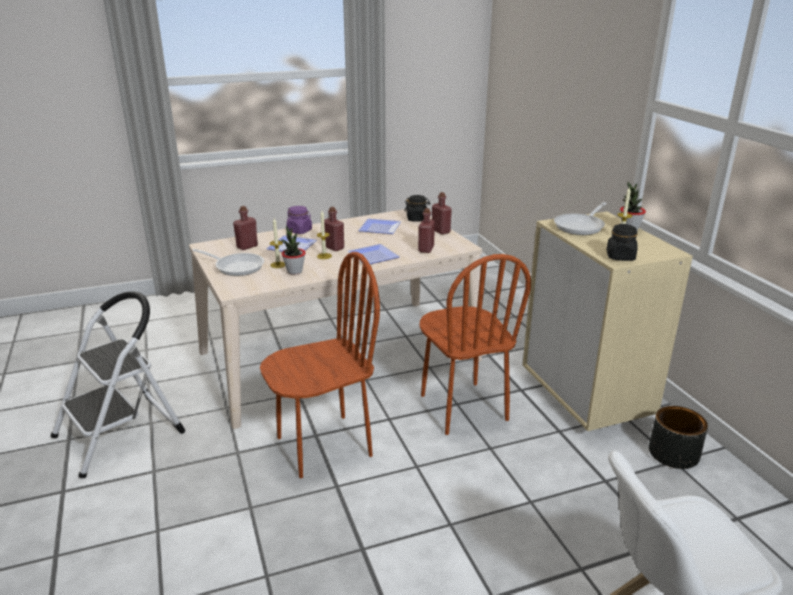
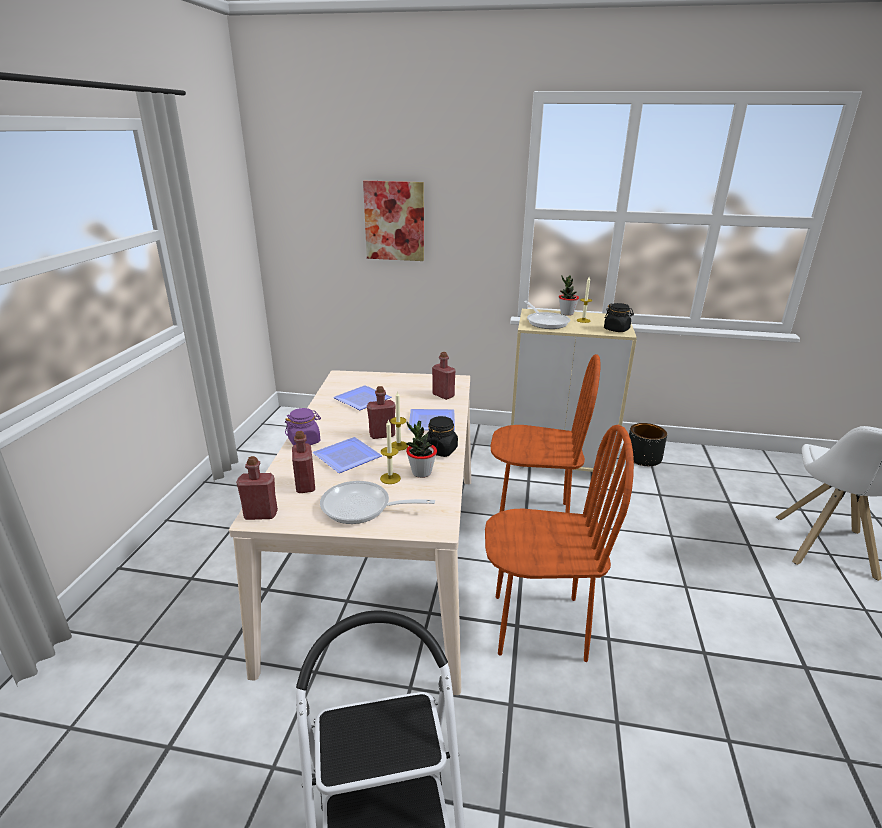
camera: 60 degrees left, 0 degrees up
(236, 266) = (362, 508): frying pan -> frying pan turned 135 degrees counterclockwise
(324, 446) = (539, 625): brown chair -> brown chair turned 90 degrees clockwise
(417, 219) = (364, 378): black jar -> black jar (441, 450)
(441, 231) = (408, 378): red bottle -> red bottle (261, 514)
(558, 92) = (394, 221): none -> picture

